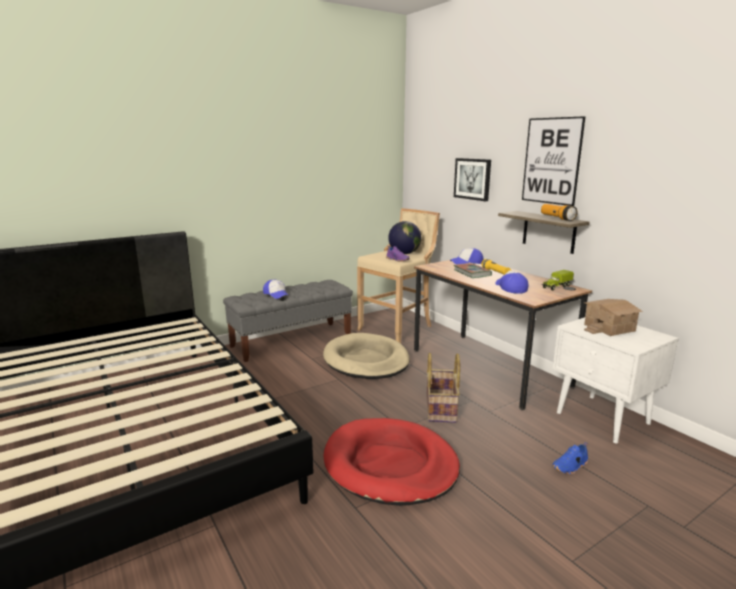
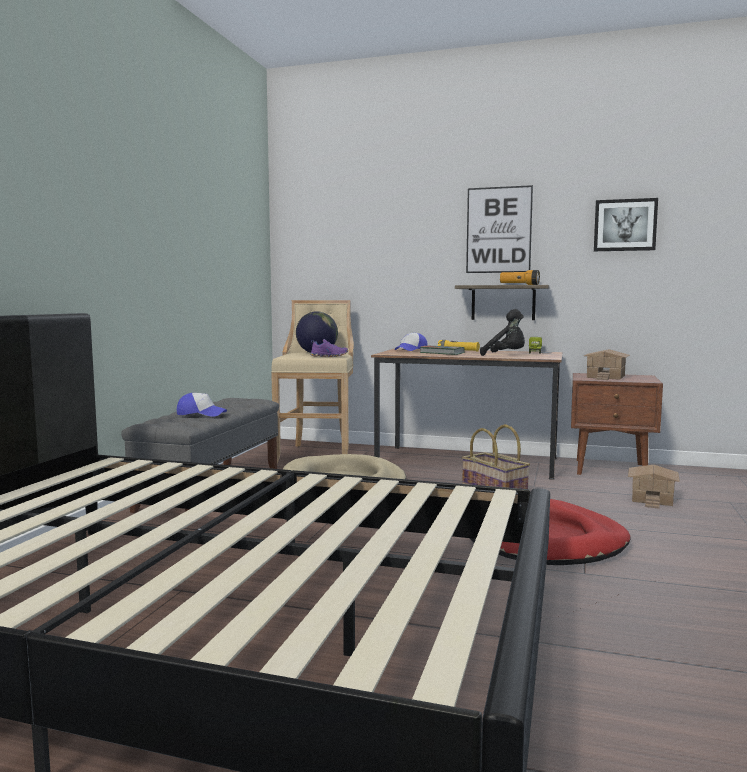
camera: 40 degrees left, 10 degrees down
(472, 179) = (393, 257): picture -> picture (625, 225)
(510, 288) = (506, 355): cap -> black plush toy
(570, 466) = (653, 498): blue shoe -> toy house
(603, 418) = (611, 469): white nightstand -> brown nightstand

